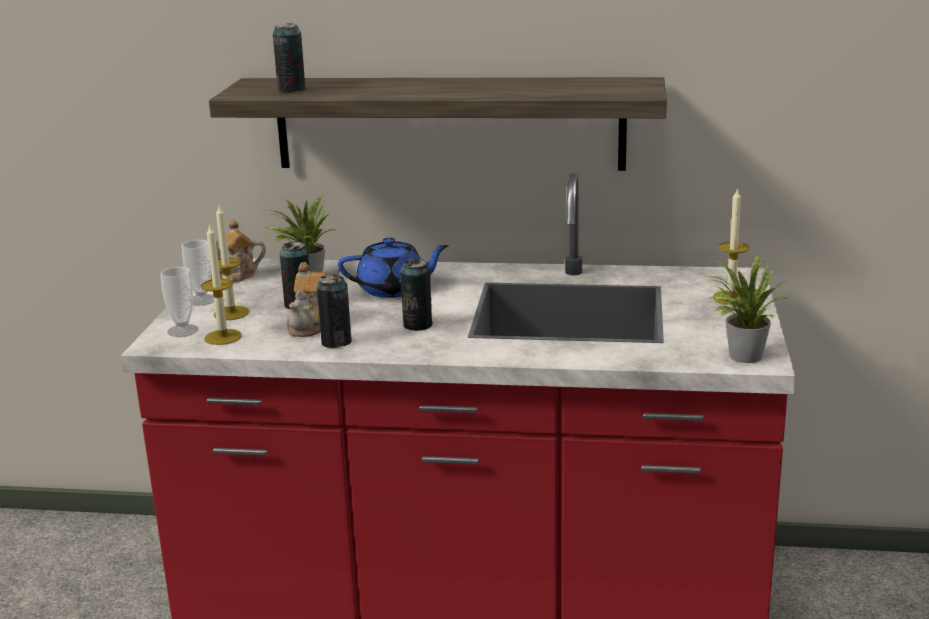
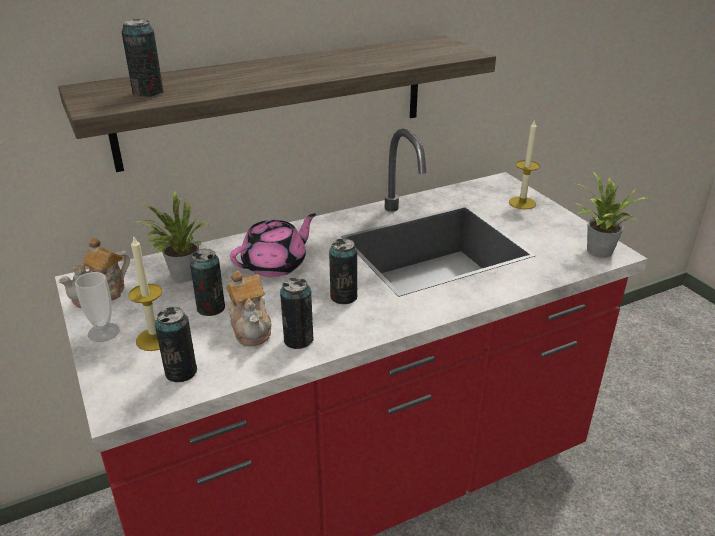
camera: 35 degrees left, 10 degrees up
(183, 330) = (128, 378): cup -> none
(223, 337) = (181, 372): candle -> can
(393, 289) = (276, 265): blue teapot -> pink teapot

